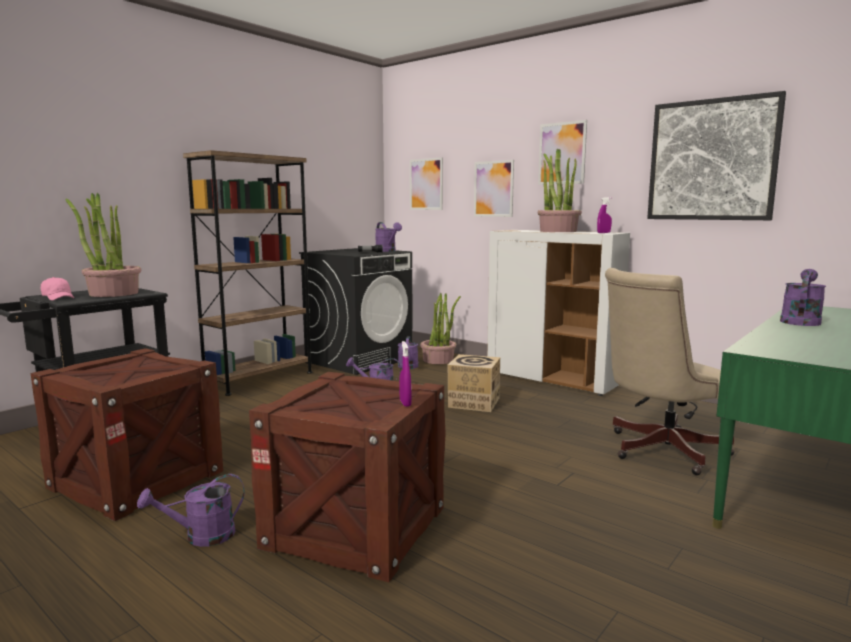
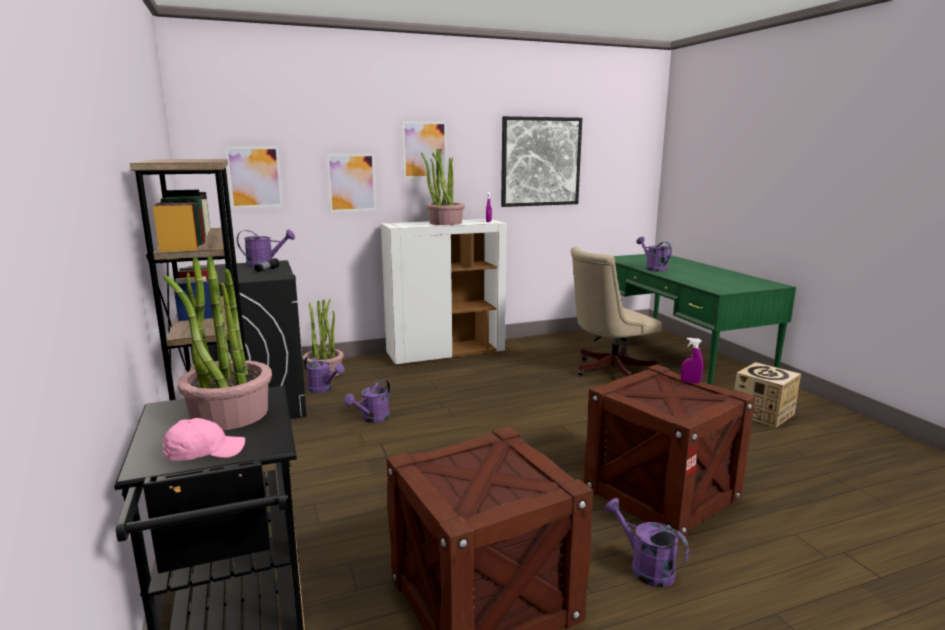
camera: 60 degrees left, 5 degrees up
(201, 537) = (645, 567): purple watering can -> purple watering can turned 135 degrees clockwise
(473, 402) = (461, 391): cardboard box -> cardboard box (762, 414)
(659, 450) = (608, 371): beige office chair -> beige office chair turned 60 degrees clockwise

